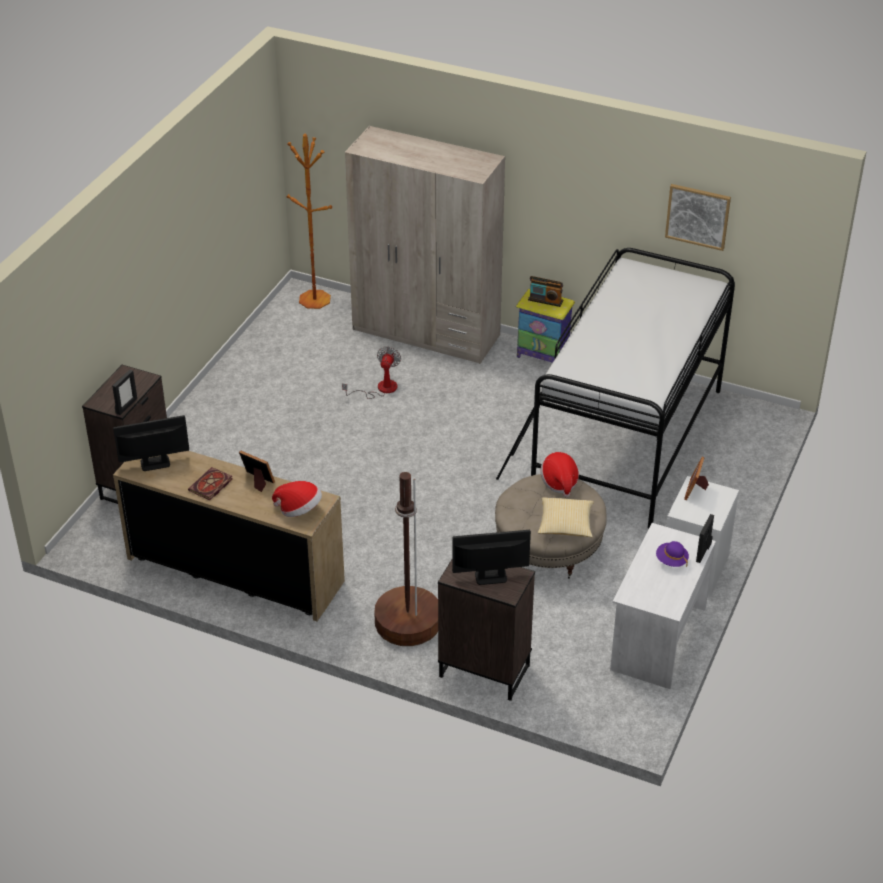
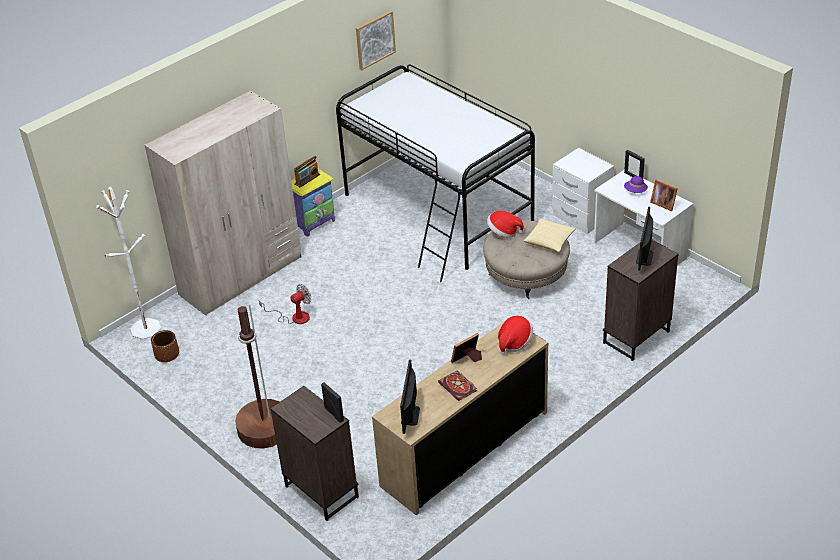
camera: 65 degrees left, 0 degrees up
(285, 325) = (167, 354): none -> brown planter
(315, 299) = (145, 328): orange clothes rack -> white clothes rack
(380, 389) = (294, 317): fan -> fan turned 105 degrees clockwise
(407, 622) = (570, 364): brown floor lamp -> brown floor lamp (264, 429)
(695, 490) = (569, 164): picture frame -> picture frame (663, 203)

